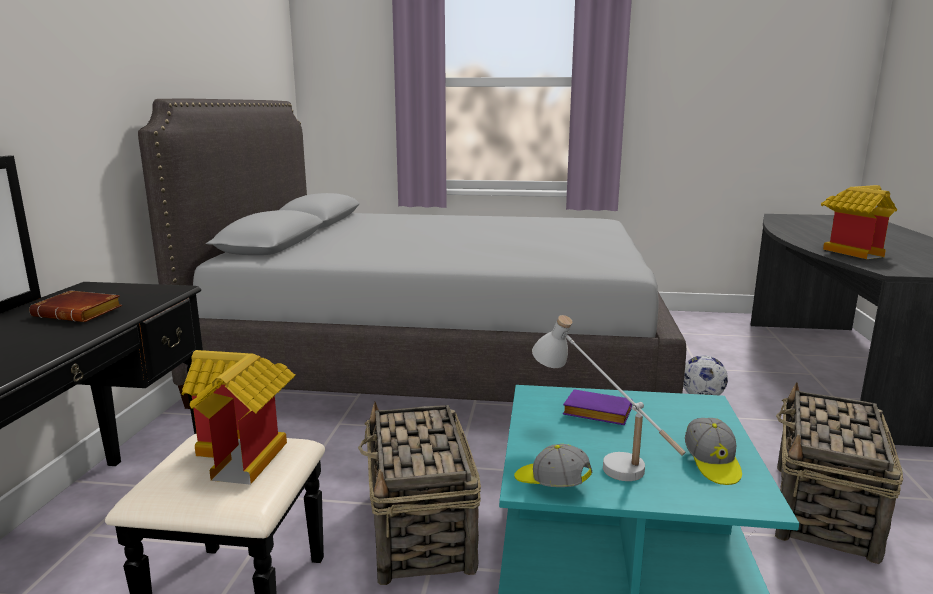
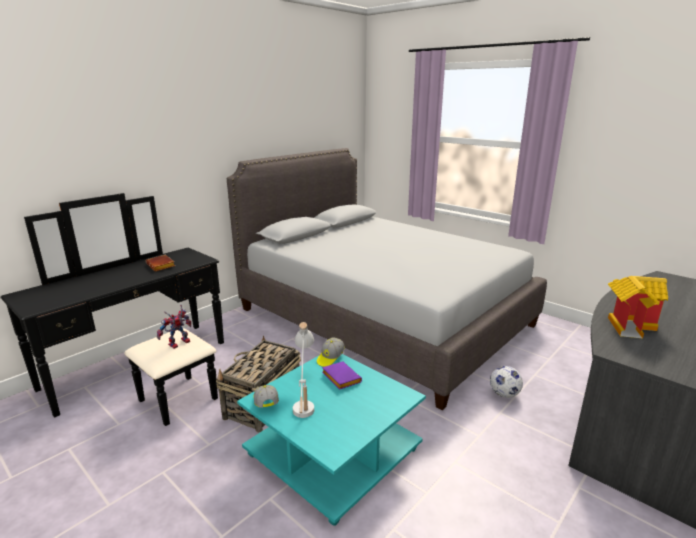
camera: 35 degrees right, 5 degrees up
(247, 456) = (178, 344): toy house -> toy robot
(712, 464) = (347, 426): cap -> cap (330, 358)
(823, 511) = (469, 491): basket -> none

